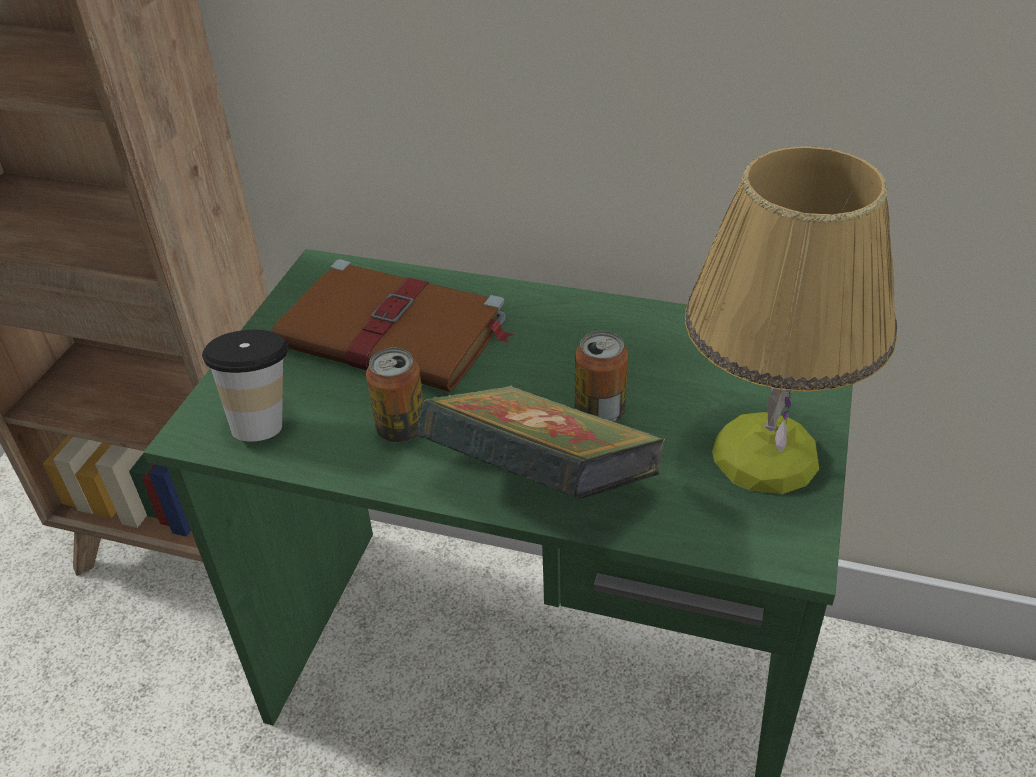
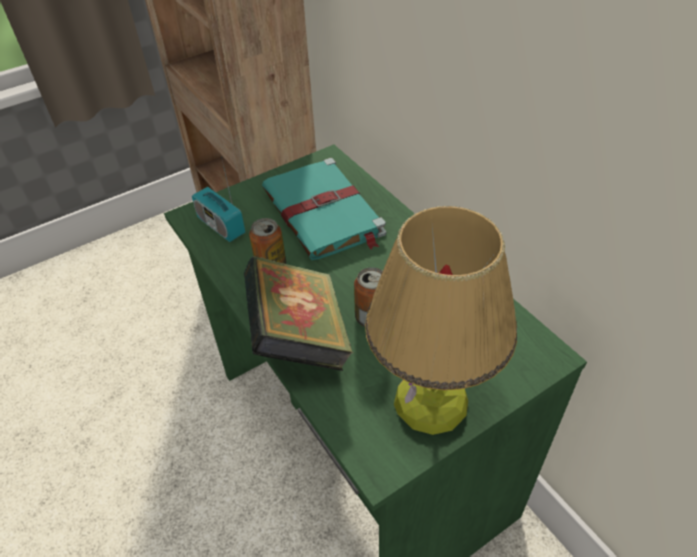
camera: 40 degrees right, 5 degrees up
(263, 420) = (221, 226): cup -> radio
(395, 333) = (323, 213): brown book -> turquoise book

